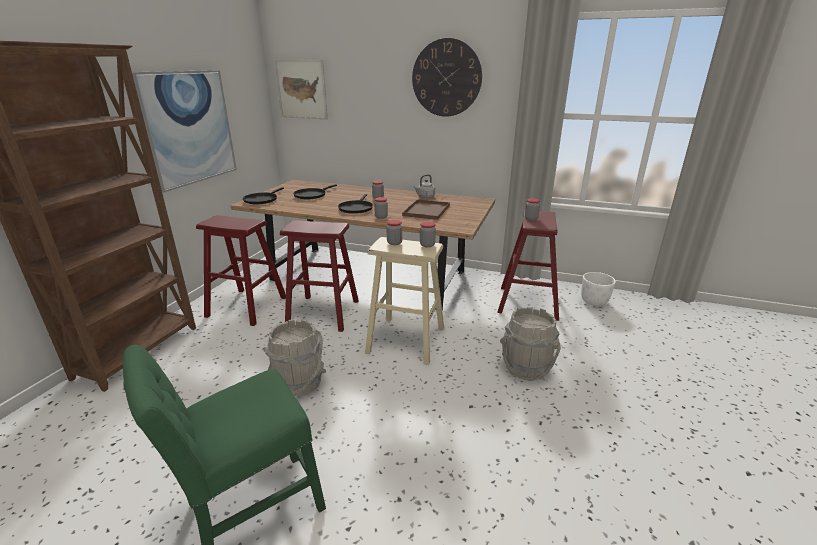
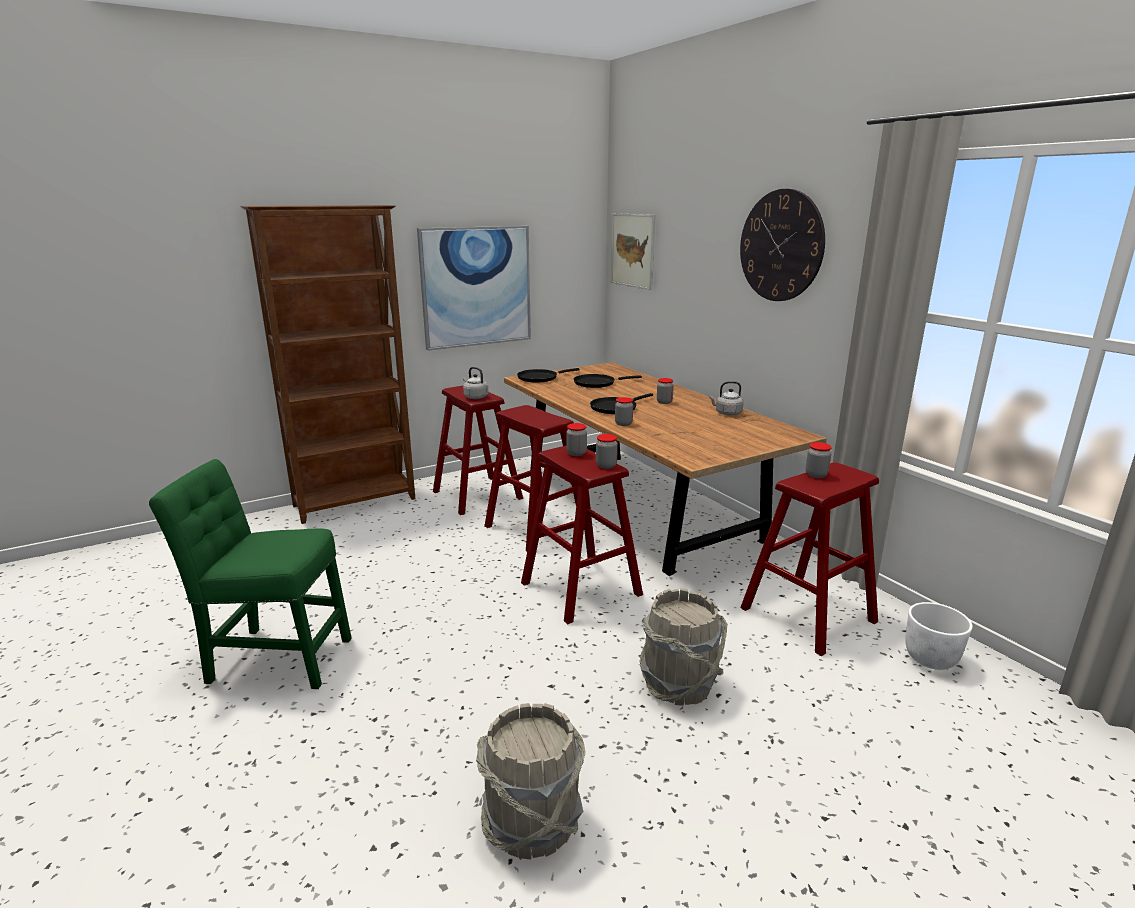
camera: 40 degrees right, 5 degrees down
(240, 224) = (475, 397): none -> grey kettle
(299, 383) = (430, 581): grey bucket -> grey bucket (532, 823)
(406, 340) = (580, 588): beige stool -> red stool
(426, 210) = (693, 429): brown tray -> none

